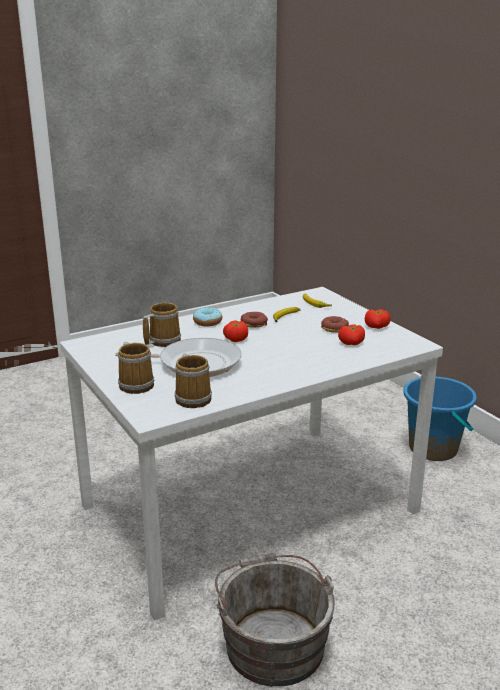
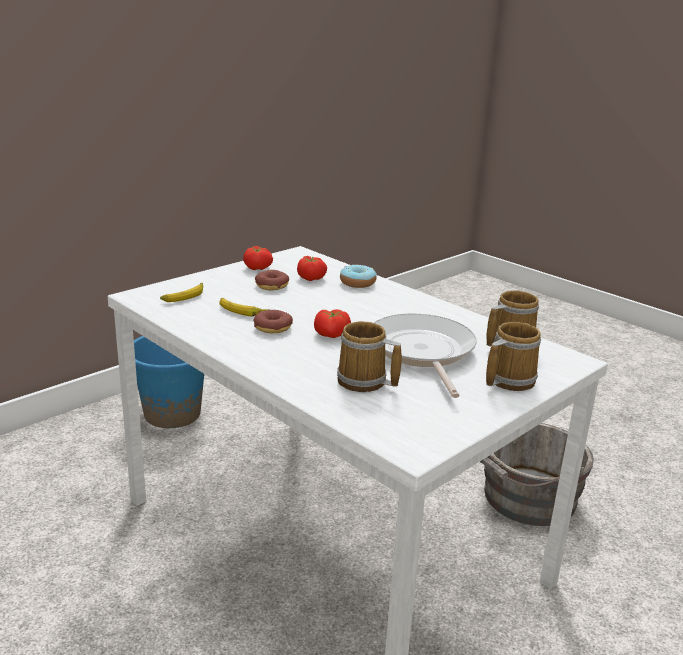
camera: 105 degrees left, 0 degrees up
(207, 322) = (277, 358): donut -> donut (357, 283)

